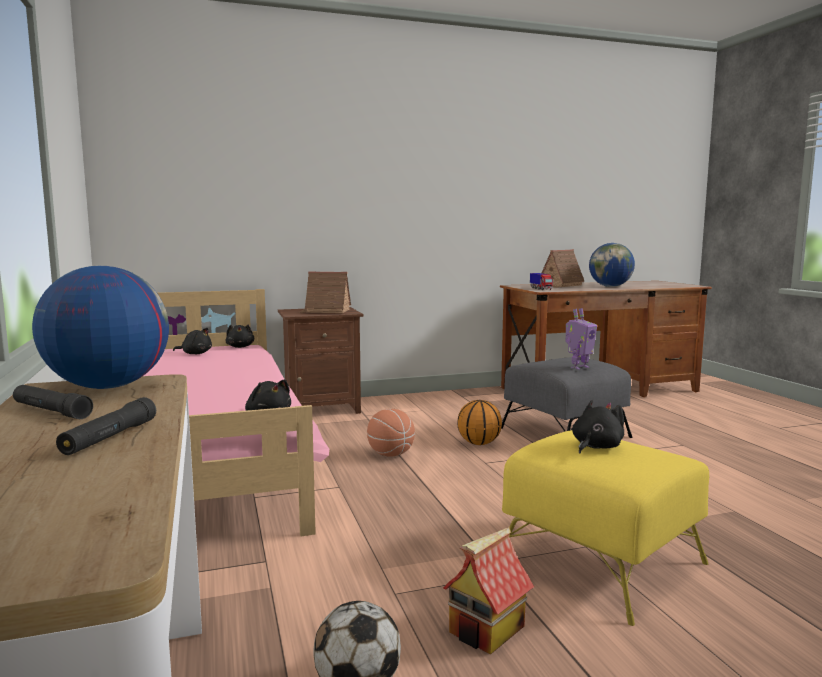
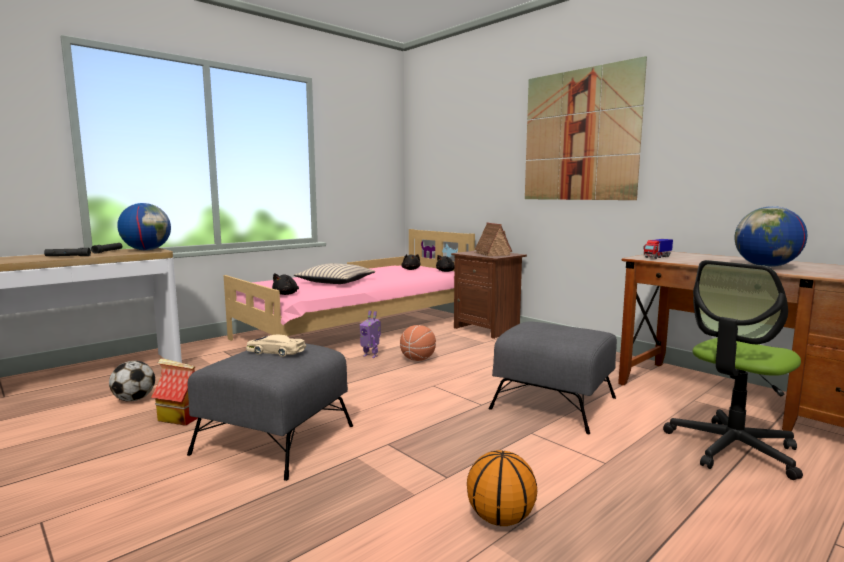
camera: 65 degrees right, 0 degrees up
(217, 387) = (335, 282): none -> beige pillow
(406, 171) = (579, 135): none -> picture
(479, 443) = (476, 378): basketball -> basketball (501, 518)
(559, 285) = (715, 258): toy house -> none
(578, 367) = (541, 334): toy robot -> toy robot (371, 356)
(595, 447) = (275, 351): black plush toy -> beige toy car
(599, 560) = (276, 439): yellow ottoman -> grey ottoman
(666, 413) = (732, 448): none -> office chair

